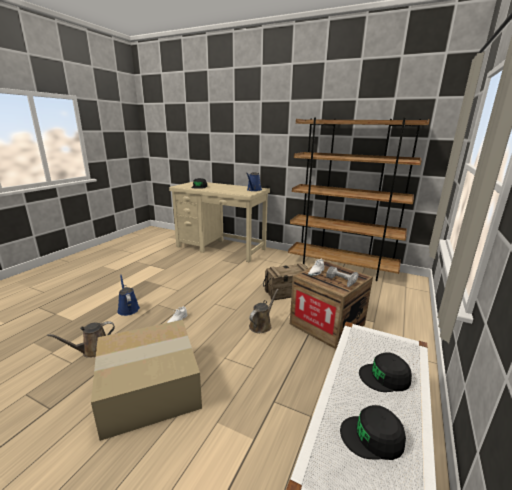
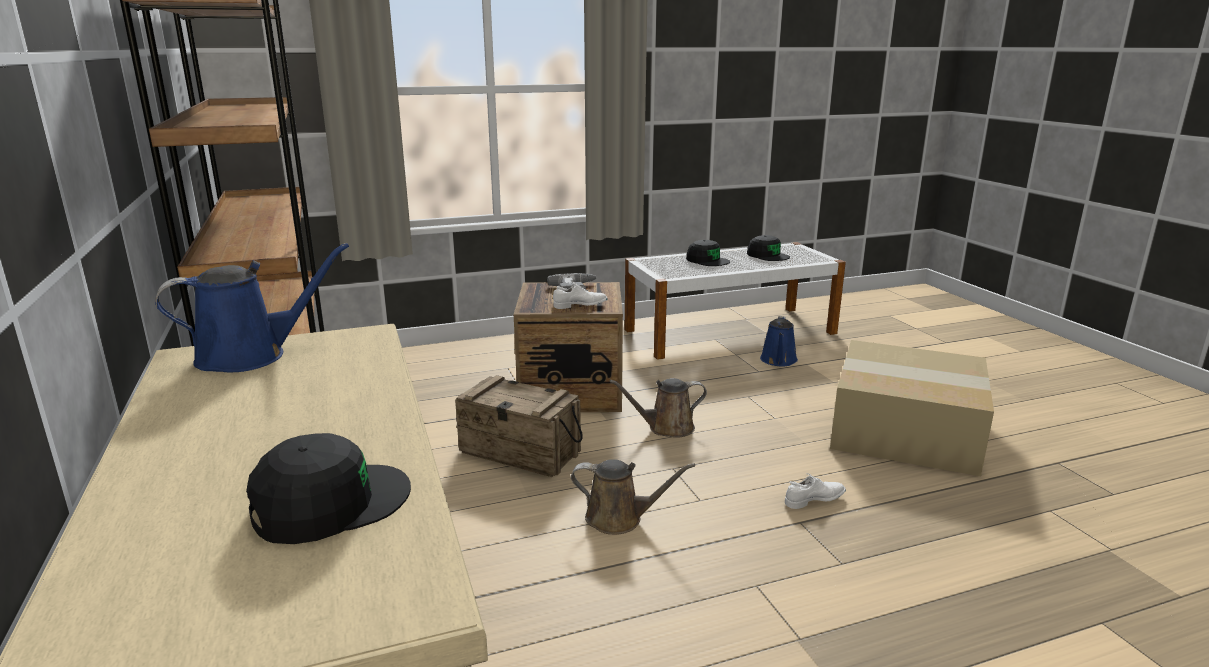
camera: 135 degrees left, 0 degrees up
(93, 350) = (1010, 515): brown watering can -> brown watering can (619, 518)
(128, 308) = (931, 589): blue watering can -> blue watering can (778, 361)

